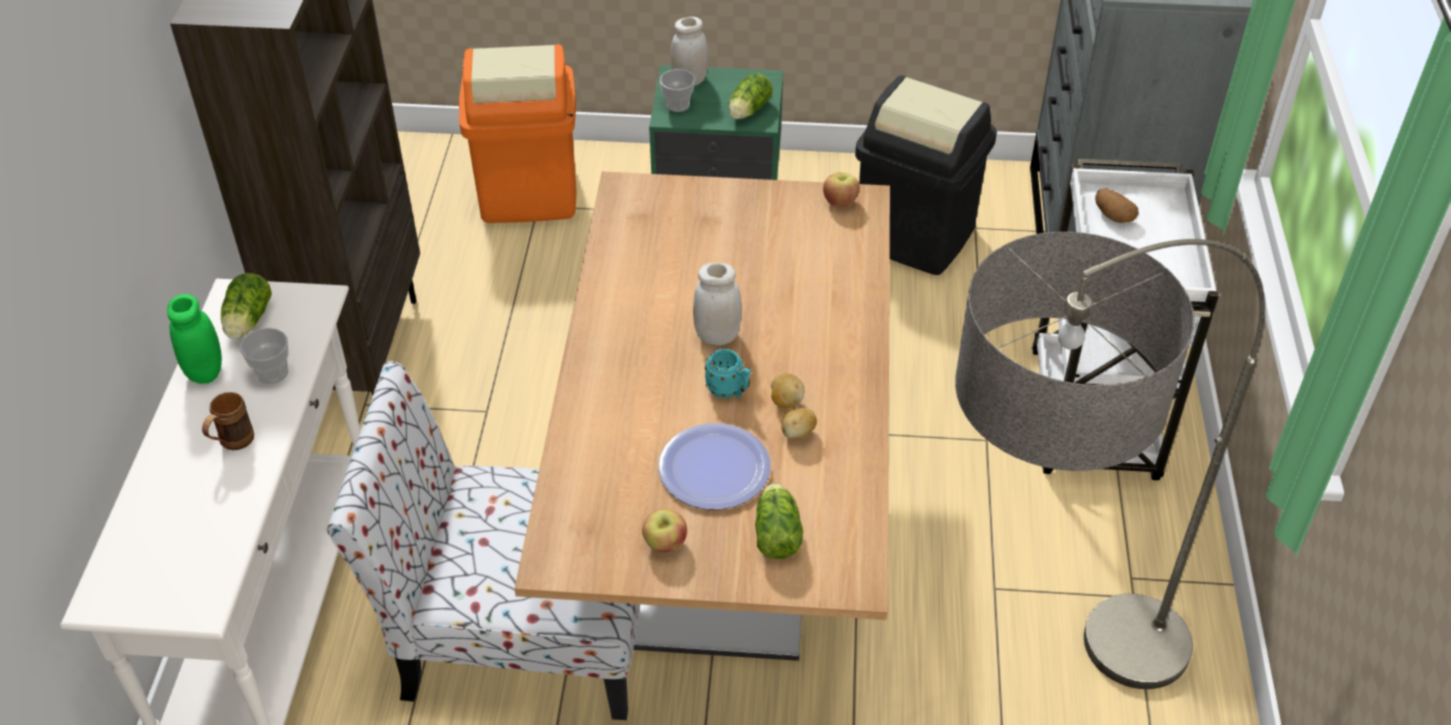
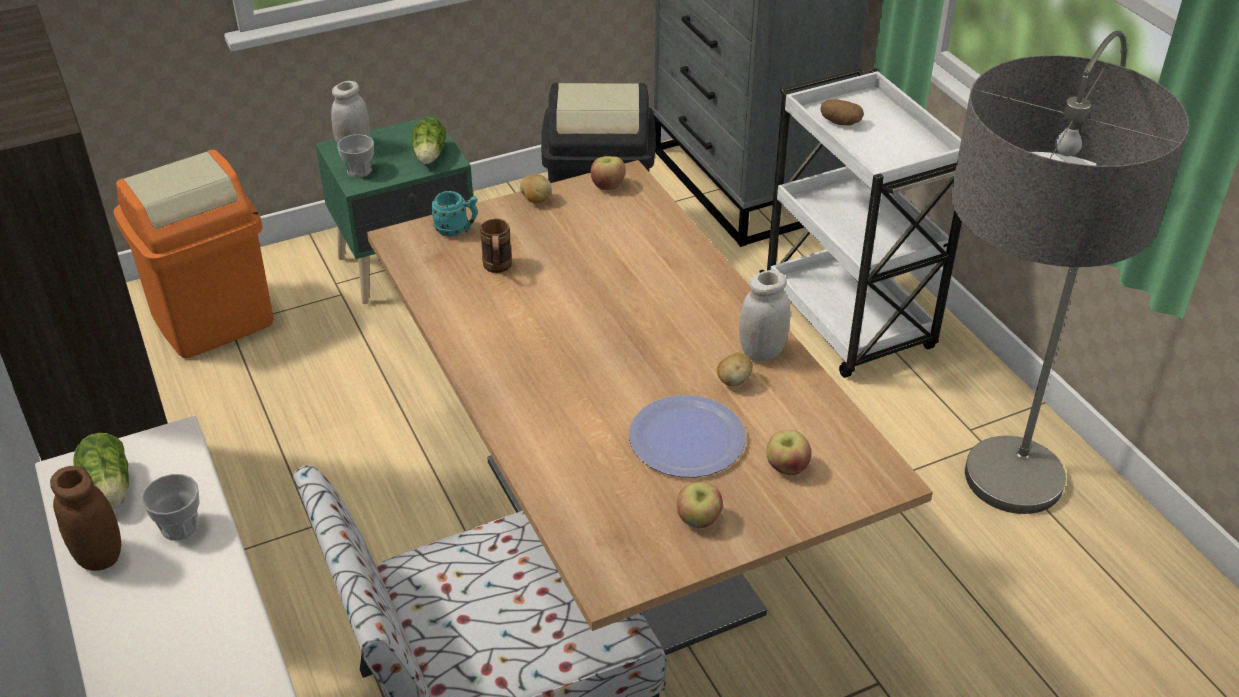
camera: 30 degrees left, 5 degrees down
(205, 371) = (99, 556): green jar -> brown jar
(232, 444) = (190, 613): brown mug -> brown mug (497, 269)
(717, 336) = (594, 329): white jar -> white jar (762, 352)
(729, 391) = (644, 370): turquoise mug -> turquoise mug (457, 230)
(777, 532) = (786, 467): lettuce -> apple
(786, 401) = (700, 359): potato -> potato (536, 200)

